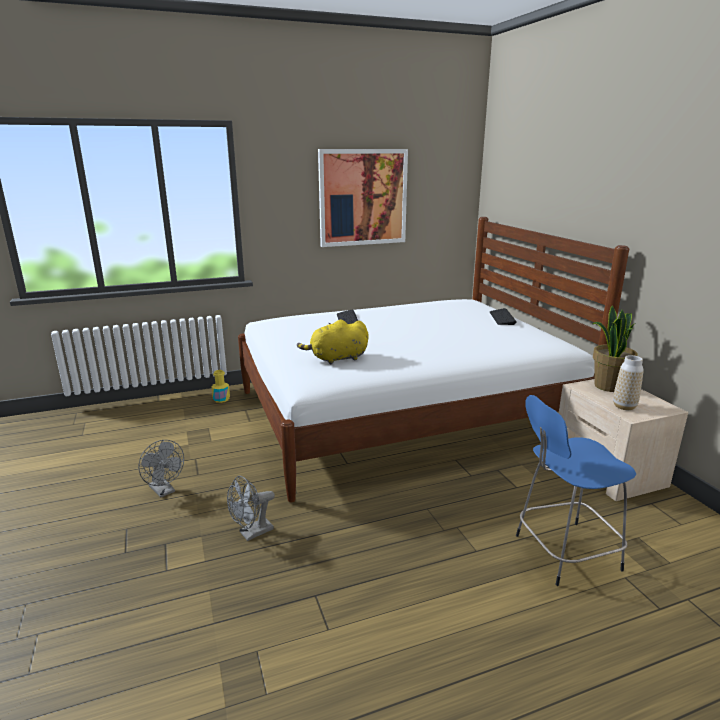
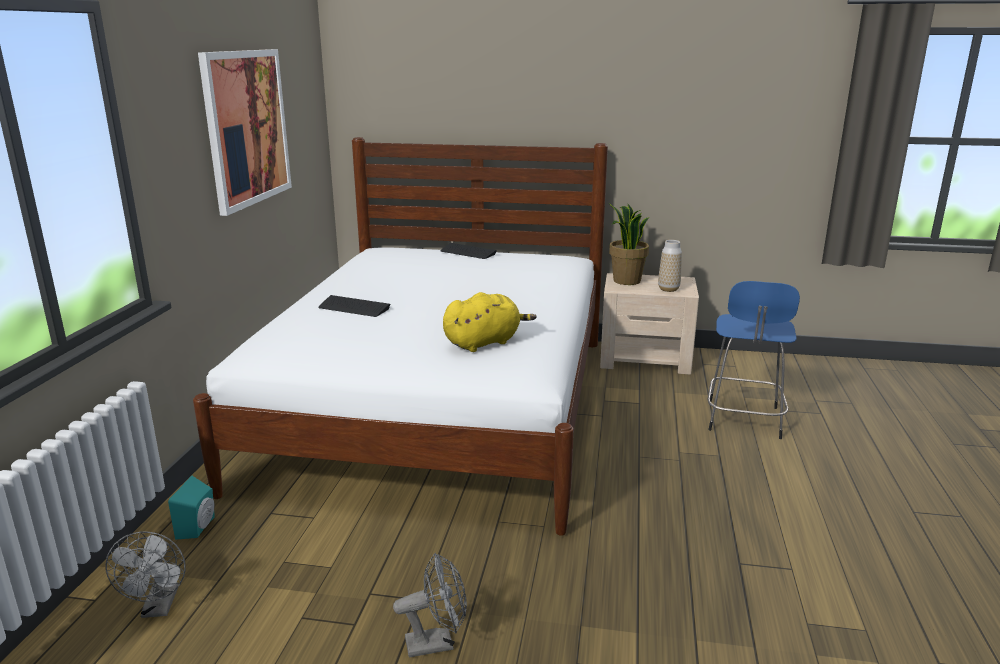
camera: 60 degrees left, 0 degrees up
(221, 399) = (199, 527): yellow bottle -> turquoise speaker
(252, 533) = (604, 581): grey fan -> grey fan (159, 608)
(336, 359) = (484, 342): yellow plush toy -> yellow plush toy turned 135 degrees counterclockwise

